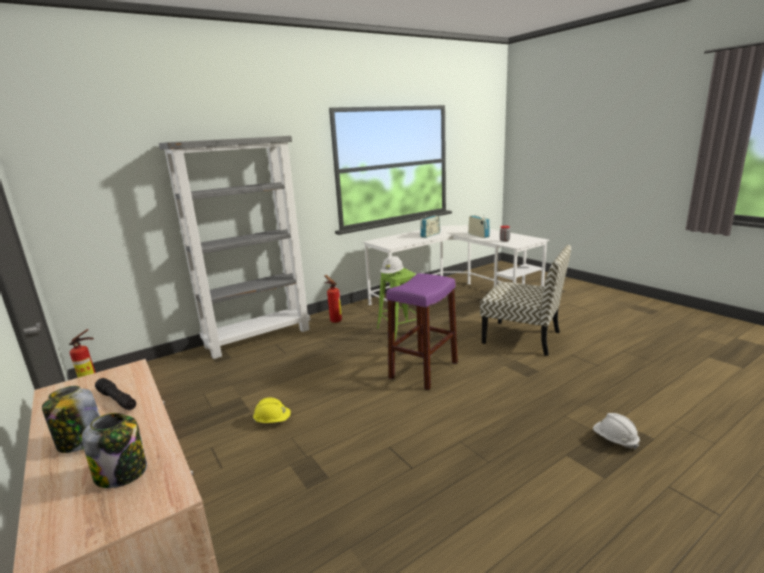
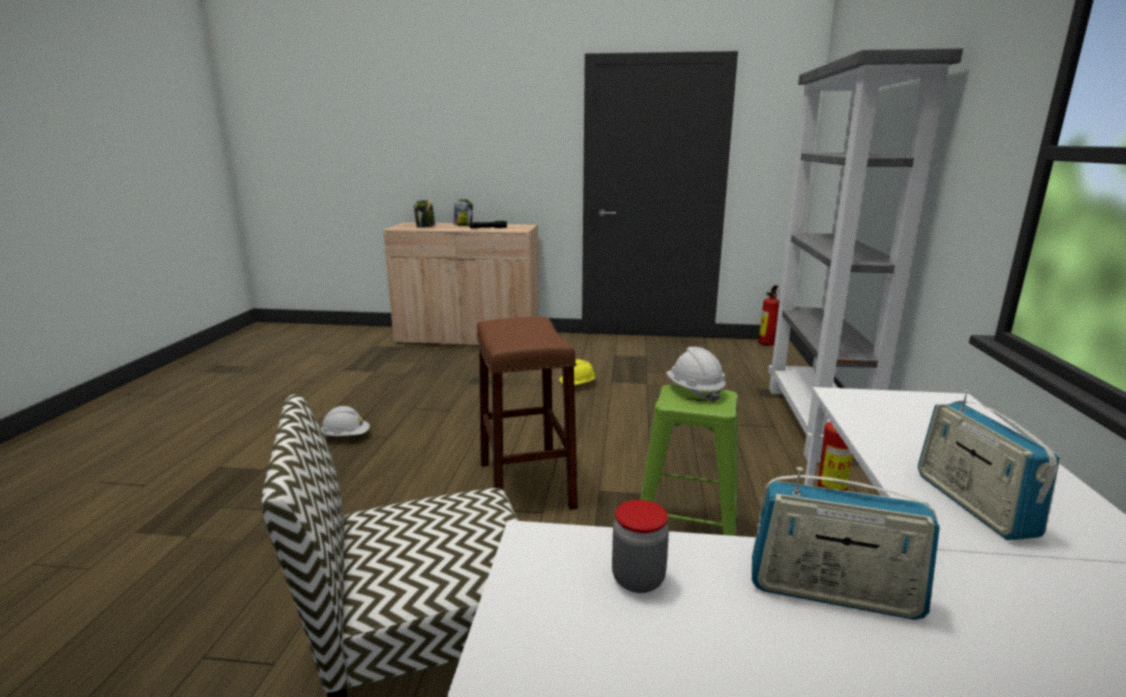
camera: 130 degrees right, 0 degrees up
(424, 370) = (526, 485): purple stool -> brown stool
(614, 440) = (198, 507): white hard hat -> white hard hat (346, 436)

